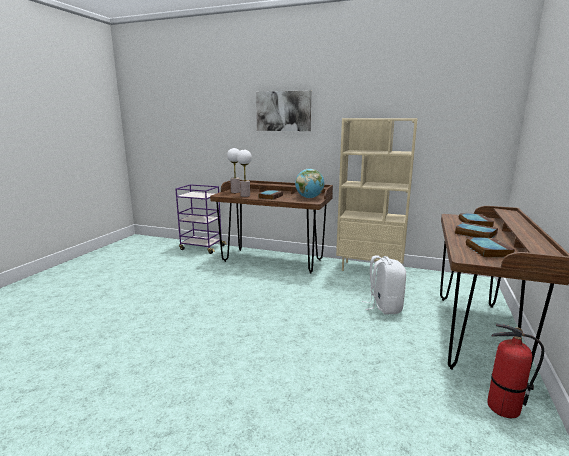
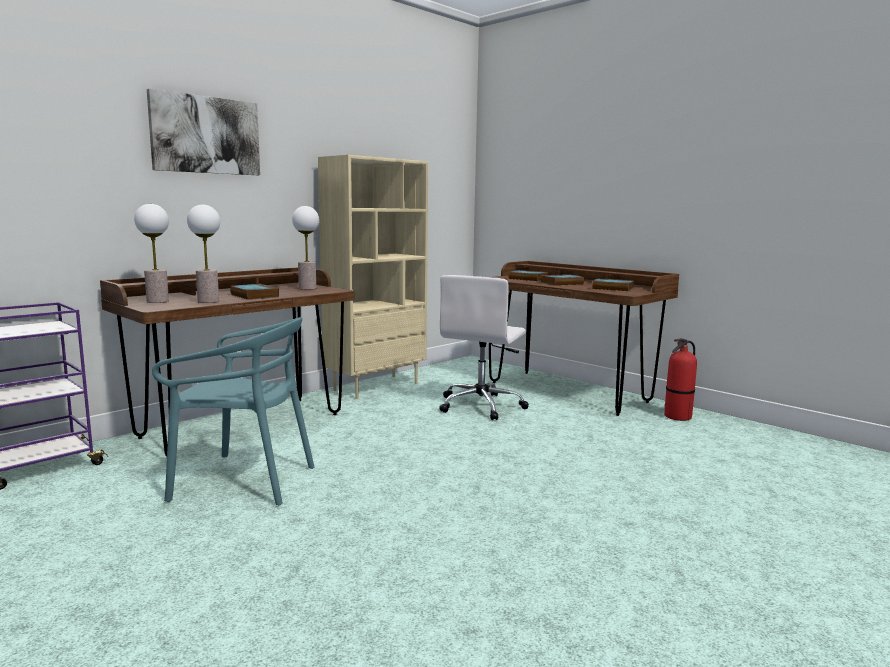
camera: 65 degrees left, 5 degrees down
(214, 280) = (244, 481): none -> turquoise chair
(309, 198) = (307, 288): globe -> table lamp
(384, 306) = (481, 406): white backpack -> white office chair

